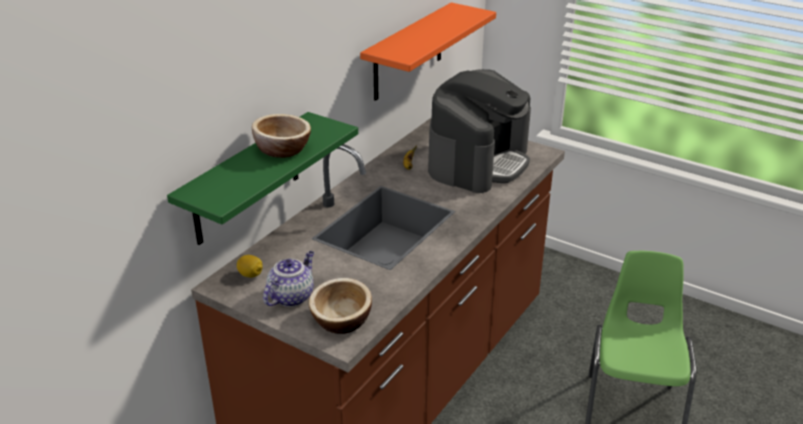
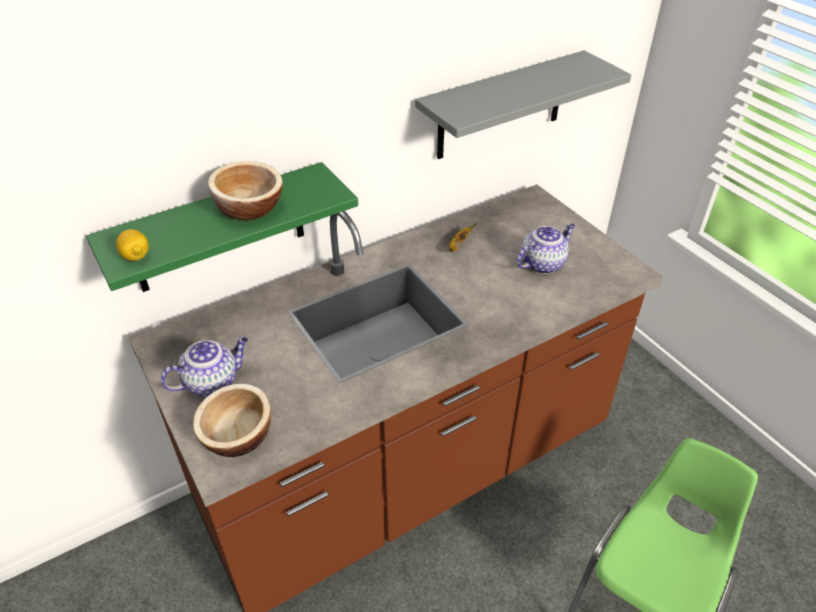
camera: 25 degrees right, 10 degrees up
(250, 274) = (195, 338): lemon -> lemon (136, 256)
(408, 52) = (501, 106): orange shelf -> grey shelf
(478, 162) = (543, 263): coffee machine -> teapot

